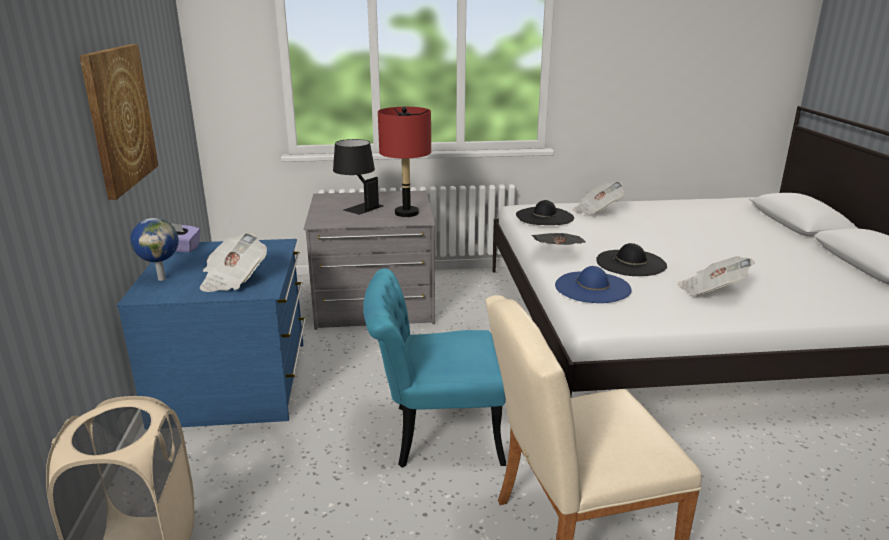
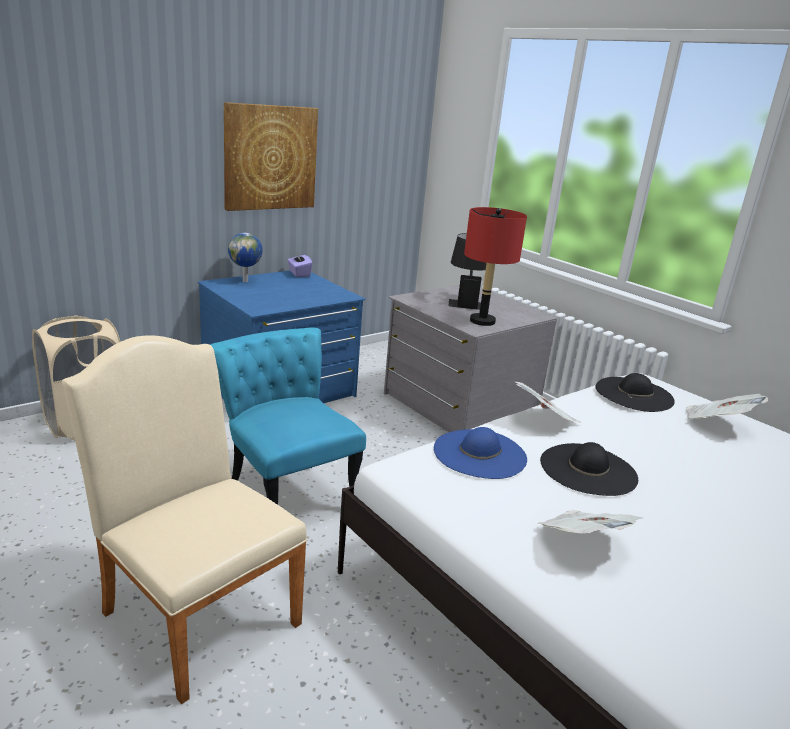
camera: 55 degrees right, 0 degrees up
(233, 280) = (265, 298): newspaper -> none

